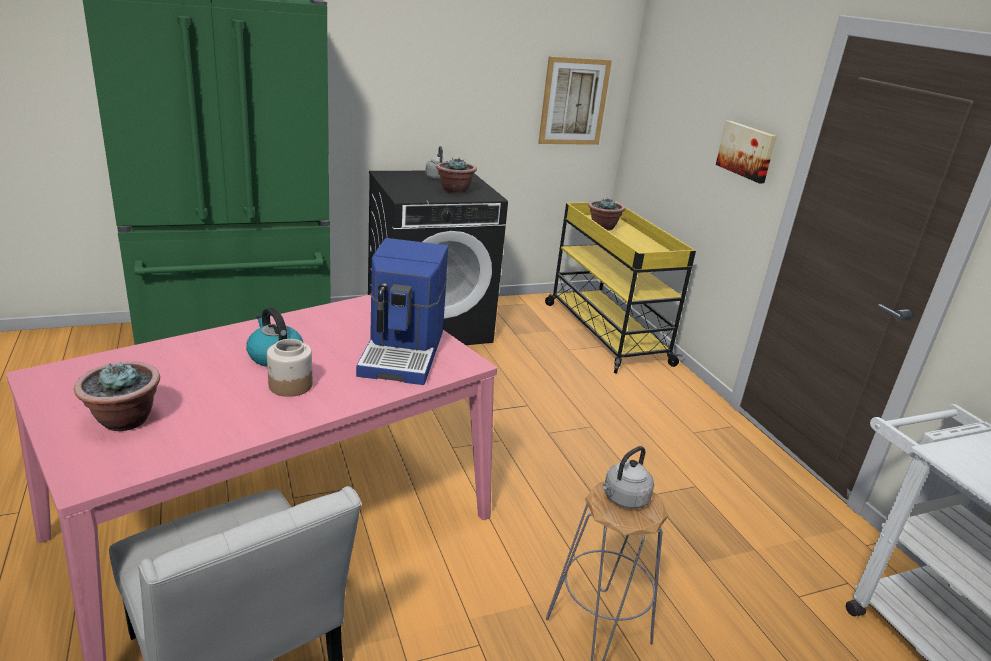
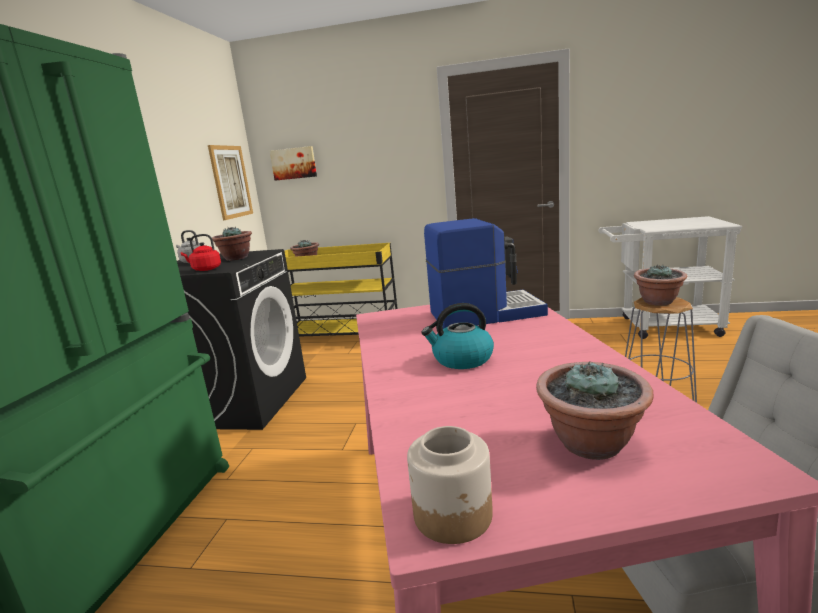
camera: 55 degrees left, 10 degrees down
(290, 386) = (530, 354): jar -> jar (453, 515)
(404, 190) = (205, 269): none -> red kettle
(404, 352) = (484, 313): coffee machine -> coffee machine turned 45 degrees counterclockwise
(623, 499) = (658, 302): grey kettle -> potted plant
(747, 151) = (398, 166): picture -> picture (294, 163)

